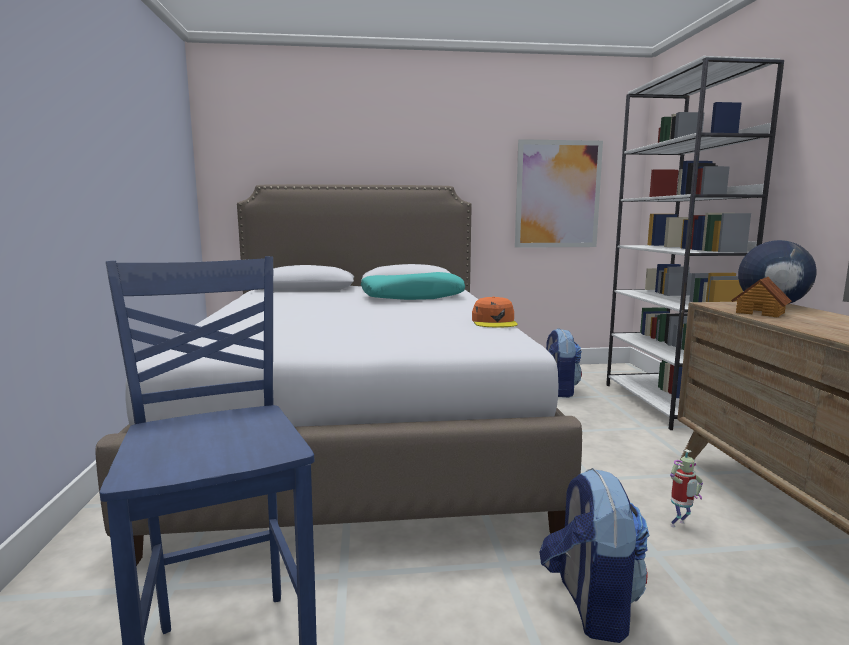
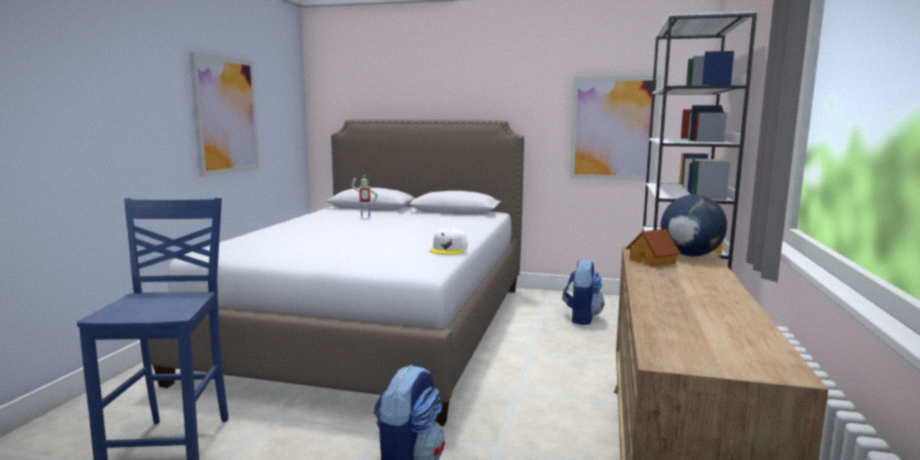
camera: 20 degrees right, 0 degrees up
(127, 166) = (226, 115): none -> picture
(412, 297) = (438, 221): turquoise pillow -> none
(494, 322) = (449, 249): orange cap -> white cap
(679, 525) = (544, 435): toy robot -> toy robot (365, 217)

